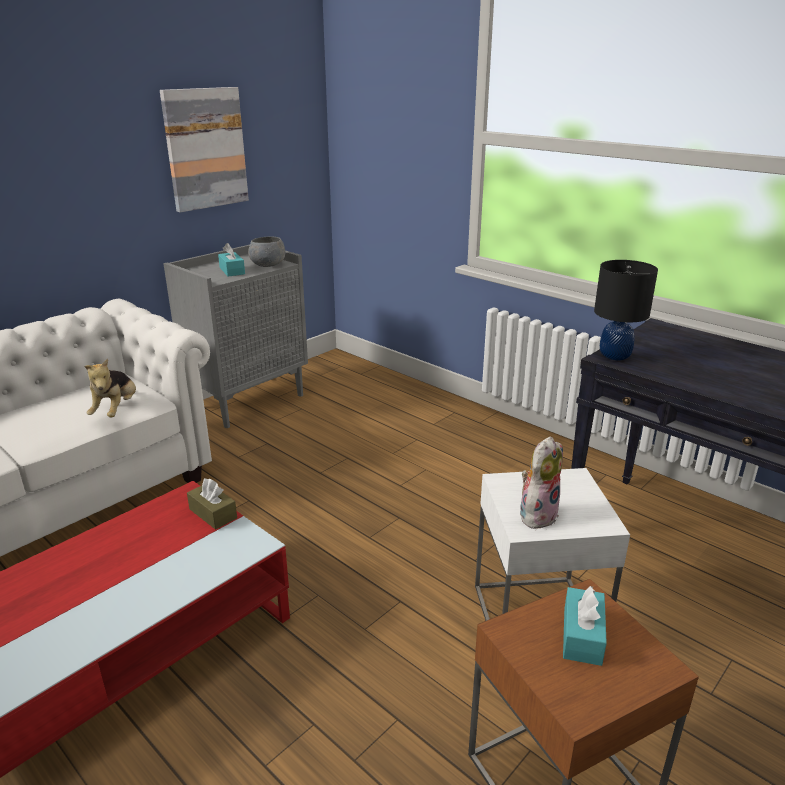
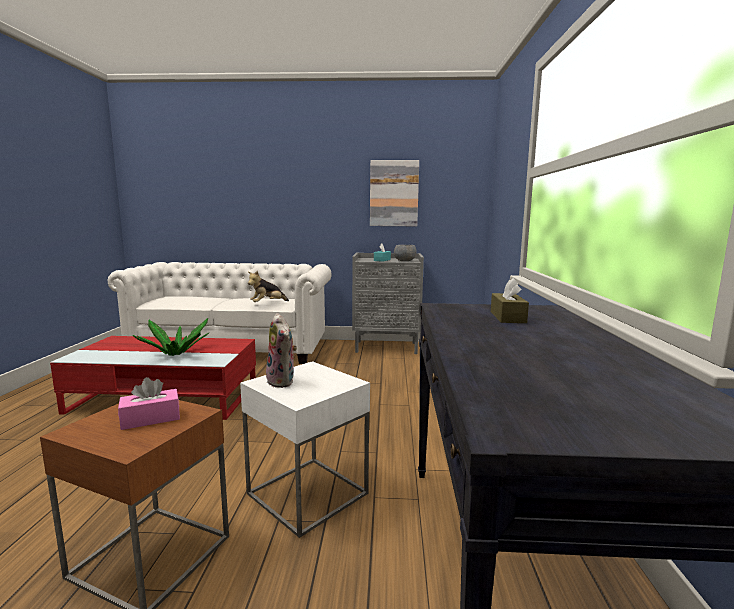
camera: 50 degrees right, 15 degrees down
(155, 574) = (175, 354): none -> potted plant
(213, 513) = (232, 348): brown tissue box -> brown tissue box (507, 317)
(537, 514) = (283, 381): plush toy -> plush toy turned 60 degrees clockwise
(582, 636) = (151, 419): turquoise tissue box -> pink tissue box
(613, 356) = (444, 306): black table lamp -> none

